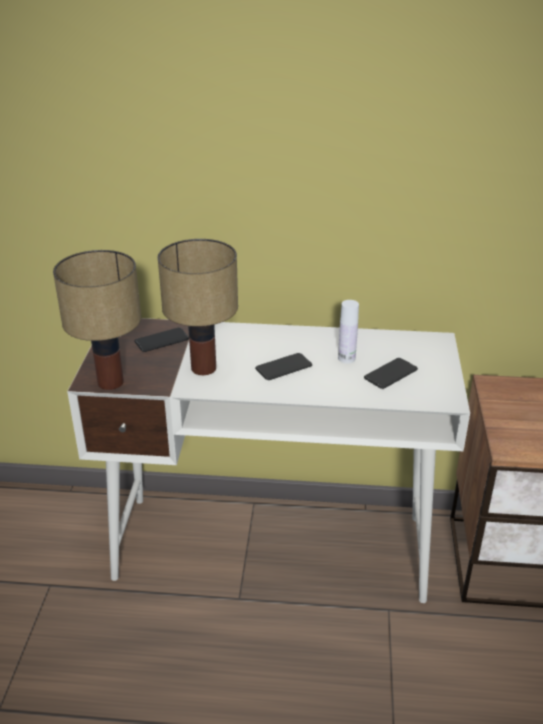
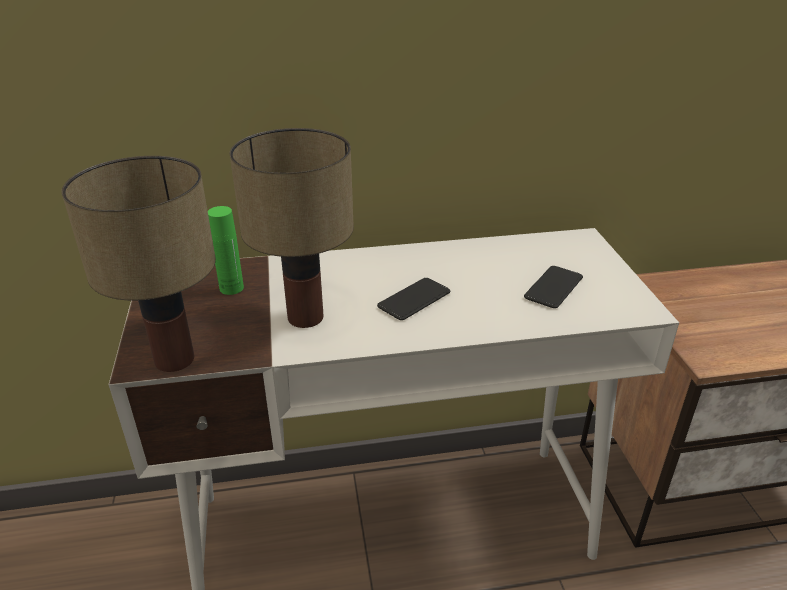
camera: 15 degrees left, 0 degrees up
(162, 340) = (231, 288): phone -> green bottle
(346, 358) = (488, 276): white bottle -> none

